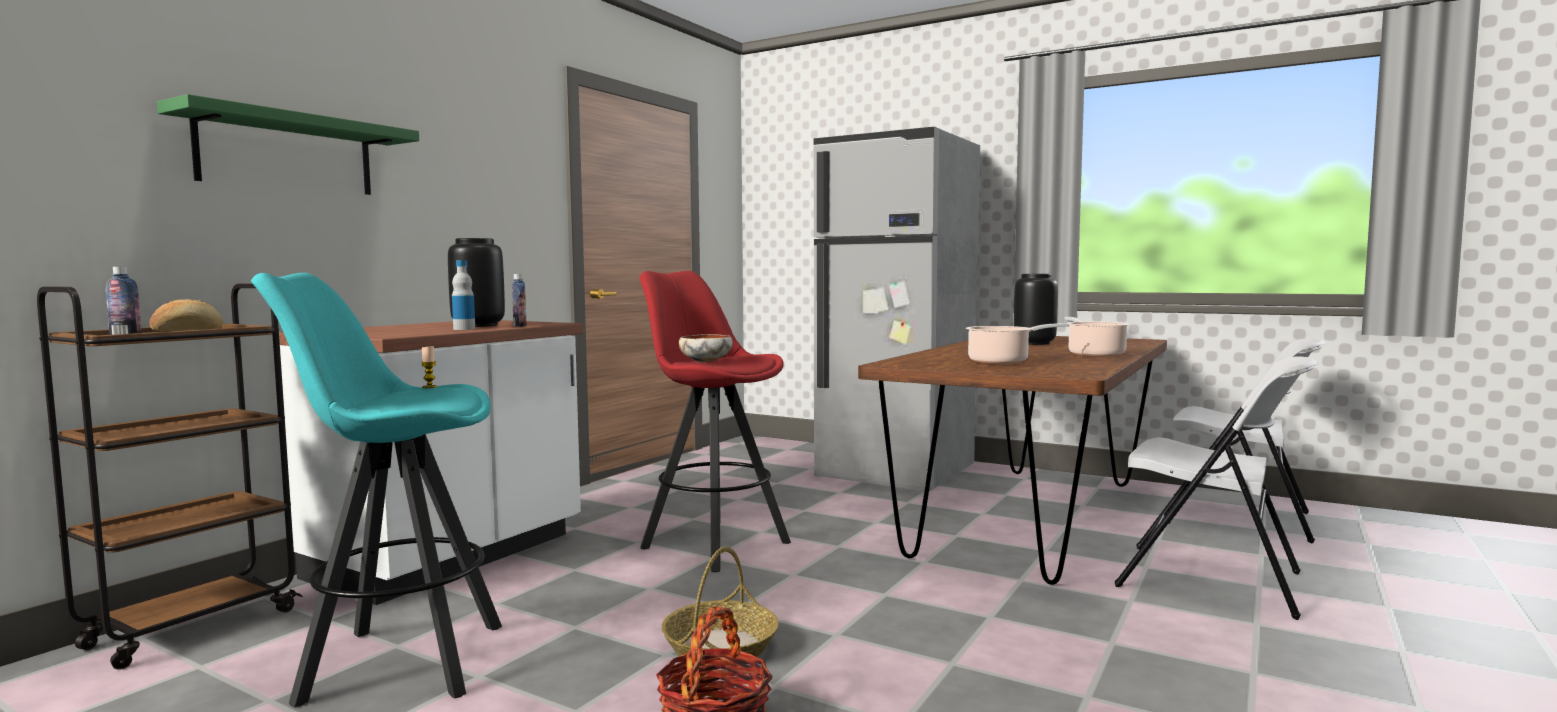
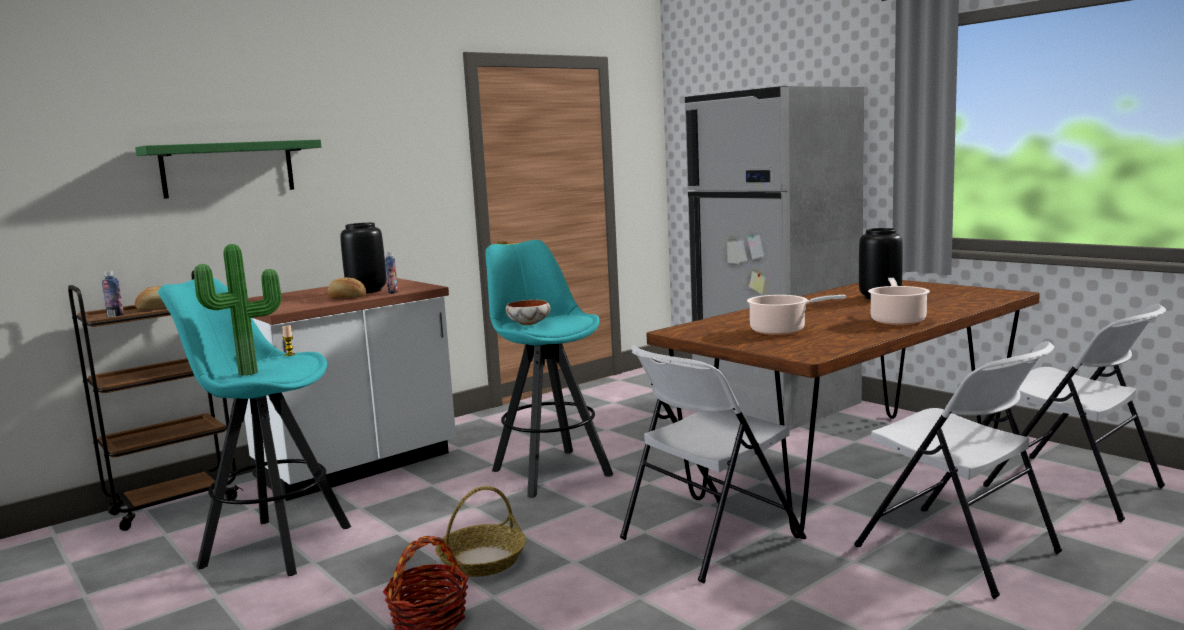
camera: 20 degrees right, 5 degrees up
(397, 404) = (250, 373): none -> potted plant
(464, 329) = (347, 298): bottle -> bread
(713, 544) = (550, 471): red stool -> turquoise stool
(964, 594) = (711, 538): none -> white chair

